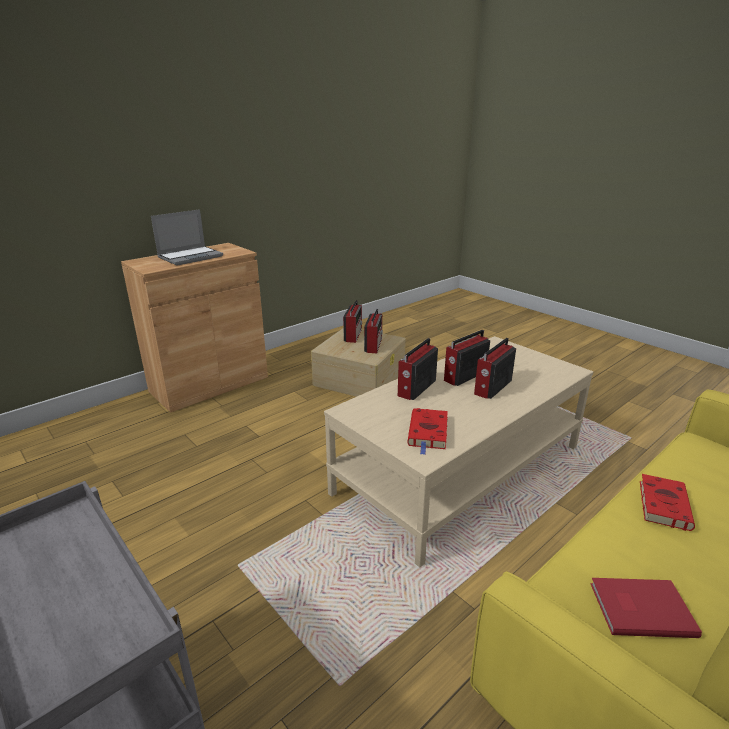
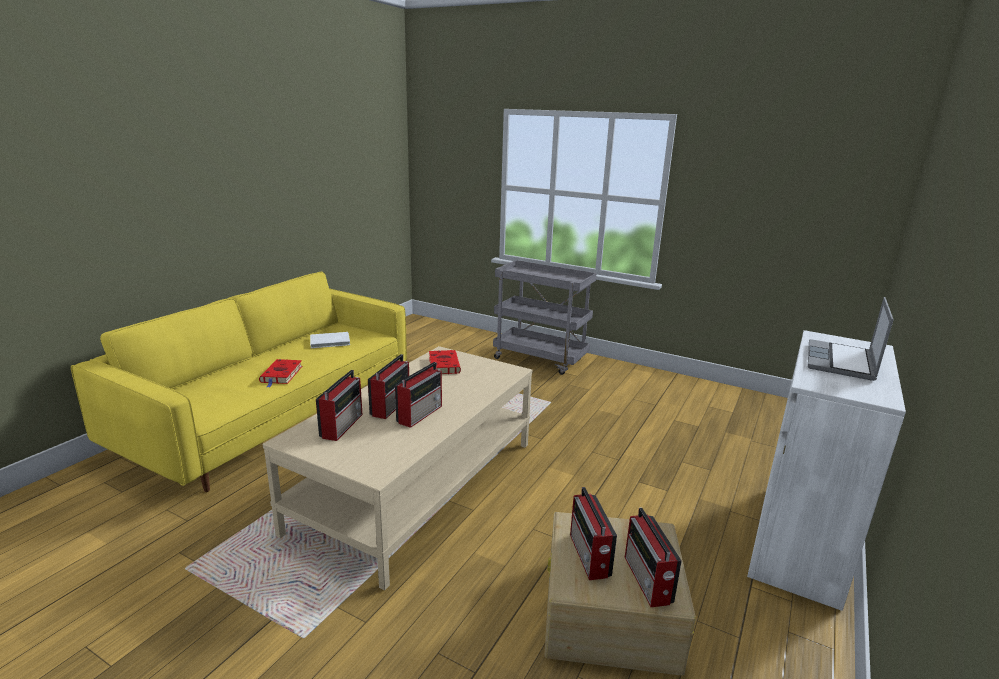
camera: 160 degrees right, 5 degrees down
(209, 384) = (799, 542): brown cabinet -> white cabinet
(416, 388) = (466, 394): radio -> radio (342, 425)
(639, 607) = (330, 342): red book -> white book

